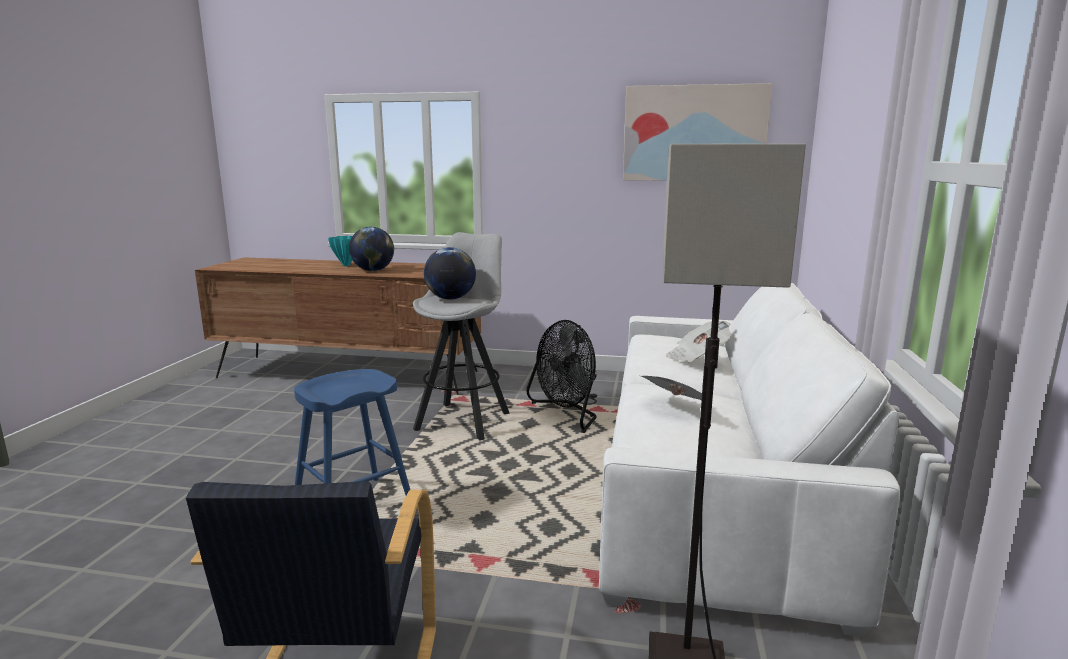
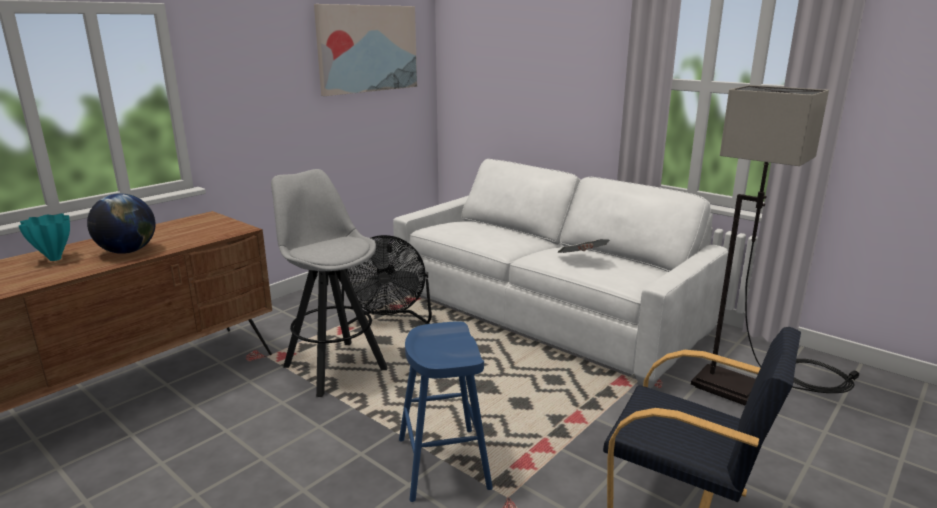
camera: 60 degrees left, 5 degrees up
(450, 299) = (317, 247): globe -> none
(697, 357) = (500, 230): newspaper -> none

